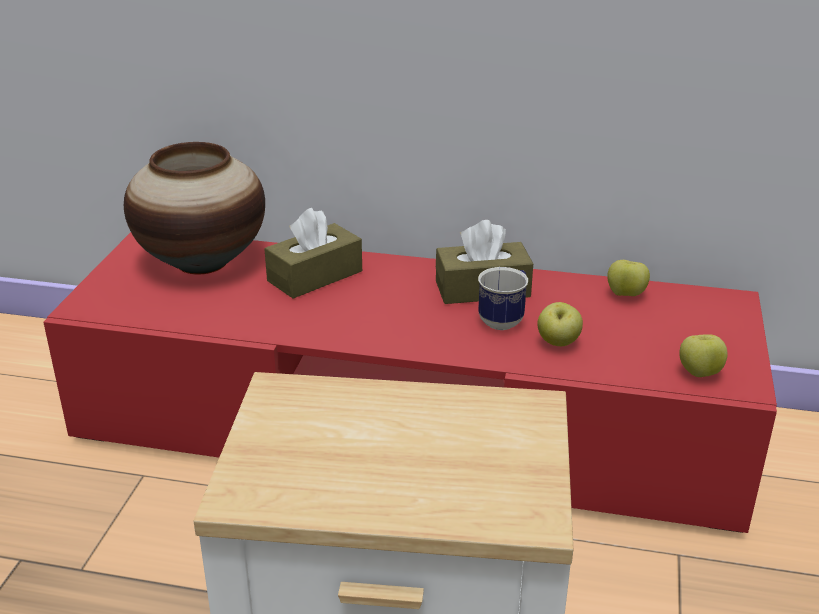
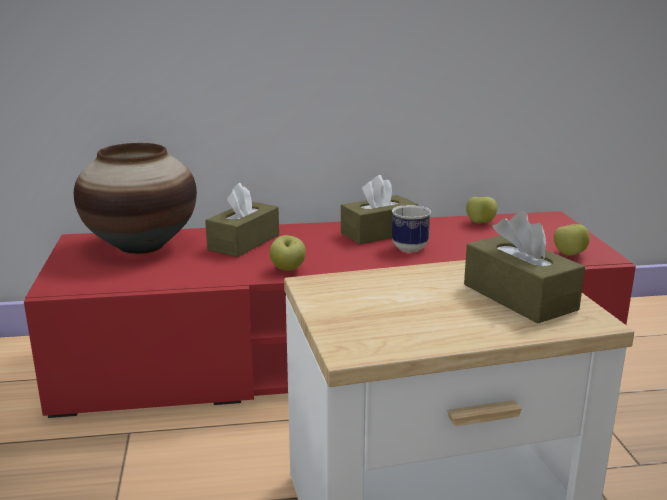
camera: 20 degrees left, 10 degrees down
(484, 462) = (519, 297): none -> brown tissue box
(558, 343) = (461, 253): apple -> apple (288, 269)

